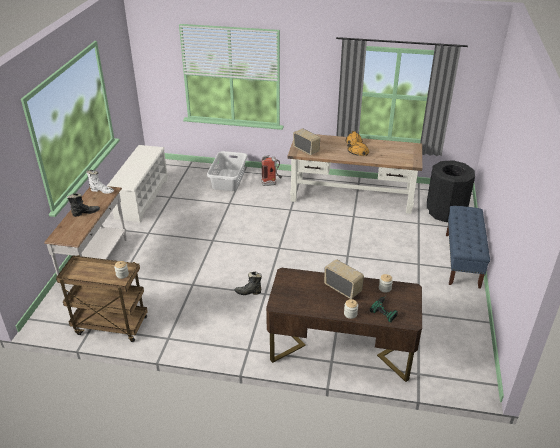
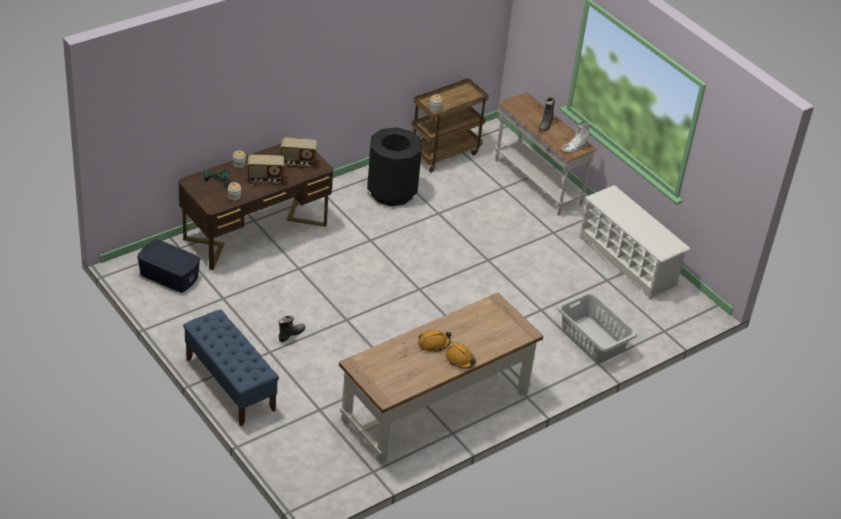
camera: 130 degrees right, 5 degrees up
(248, 292) = (385, 233): black boot -> black boot (290, 334)
(271, 184) = (542, 365): fire extinguisher -> none
(306, 150) = (491, 312): radio -> radio (298, 162)
(445, 212) = (305, 448): black trash can -> black trash can (392, 192)
(447, 354) = (169, 275): none -> blue storage box

